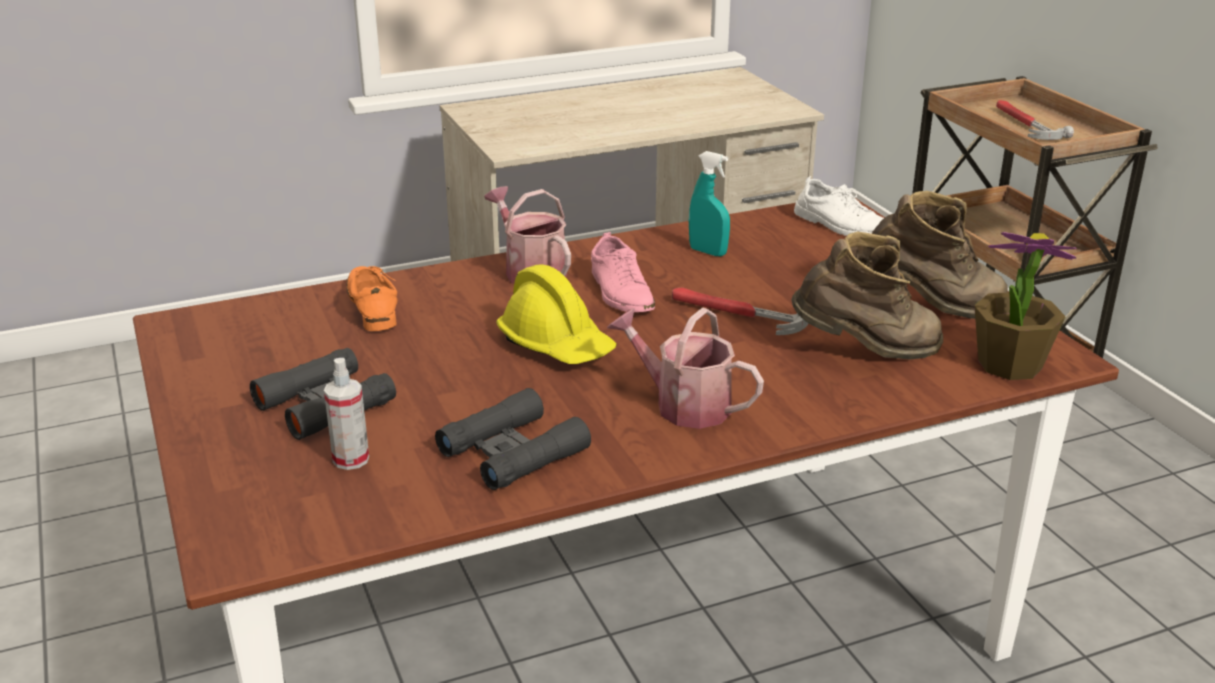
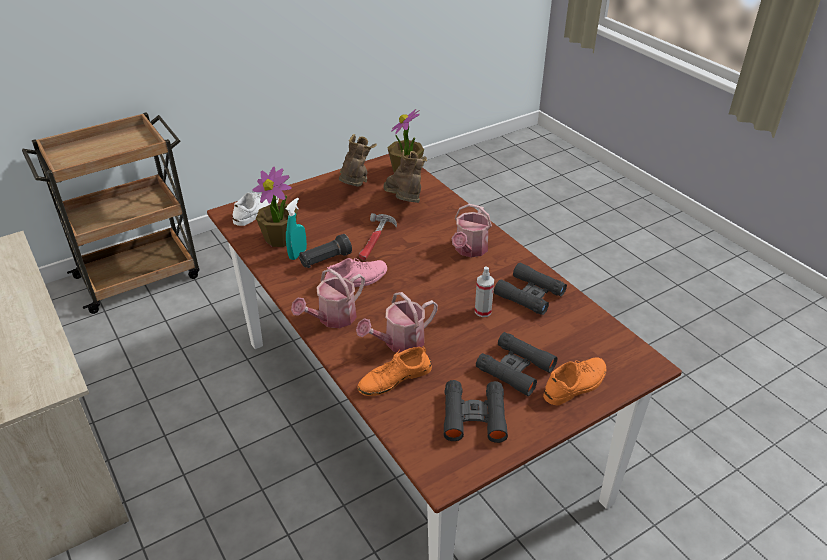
camera: 100 degrees left, 10 degrees up
(246, 456) = (575, 385): none -> orange shoe
(254, 356) = (474, 416): none -> black binoculars
(351, 459) = (560, 345): spray bottle -> spray bottle (483, 311)
(447, 315) = (399, 343): none -> watering can
(557, 345) = (424, 295): yellow hard hat -> none
(685, 271) = (325, 260): none -> black flashlight
(756, 240) = (280, 238): none -> potted plant
(1025, 124) = (101, 151): hammer -> none

